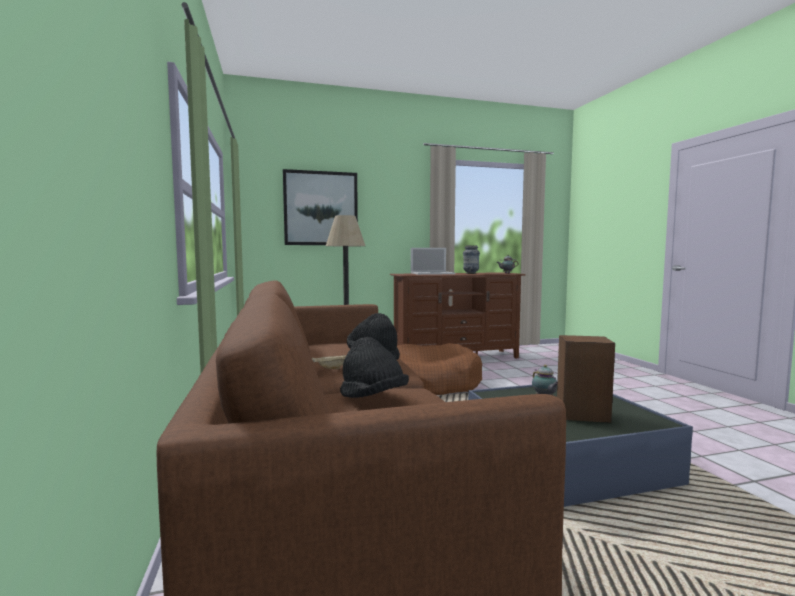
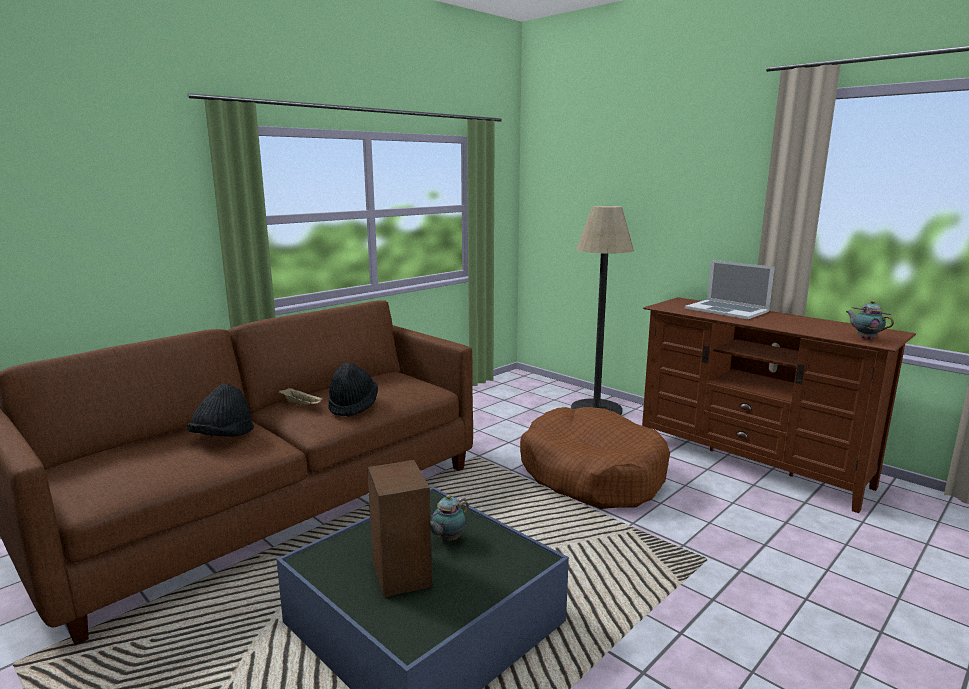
camera: 60 degrees right, 10 degrees up
(321, 208) = (610, 189): picture -> none
(470, 273) = (788, 323): vase -> none

